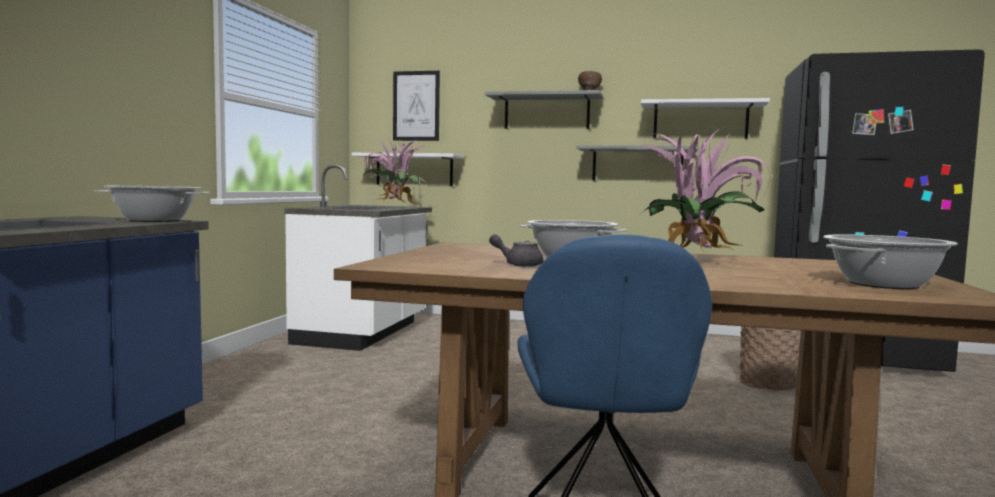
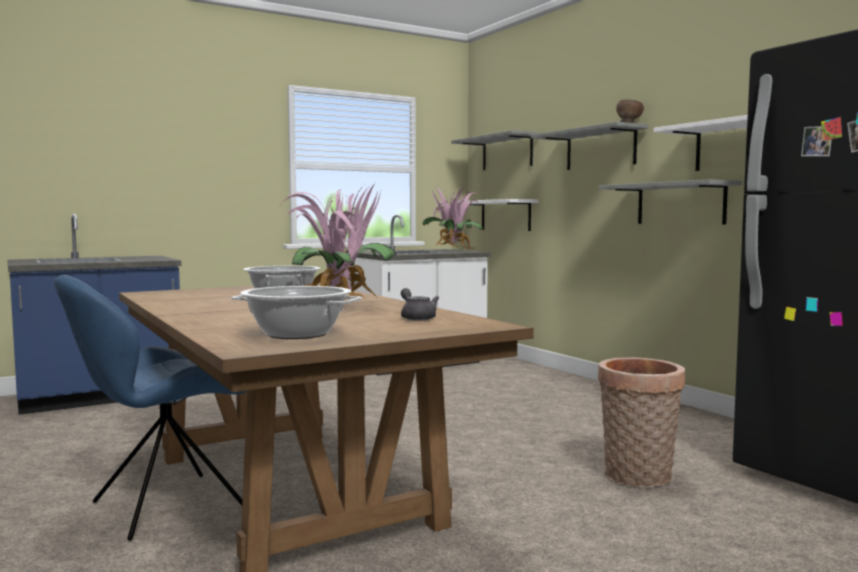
camera: 45 degrees right, 0 degrees up
(154, 220) = (155, 259): cooking pot -> none
(416, 106) = (507, 152): picture -> grey shelf
(519, 264) = (213, 298): grey teapot -> grey teapot (416, 318)

